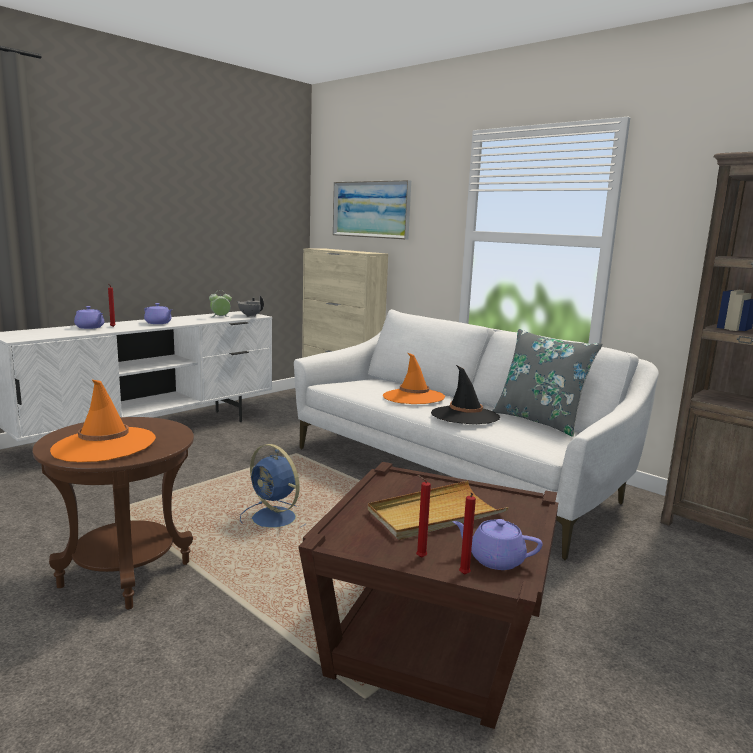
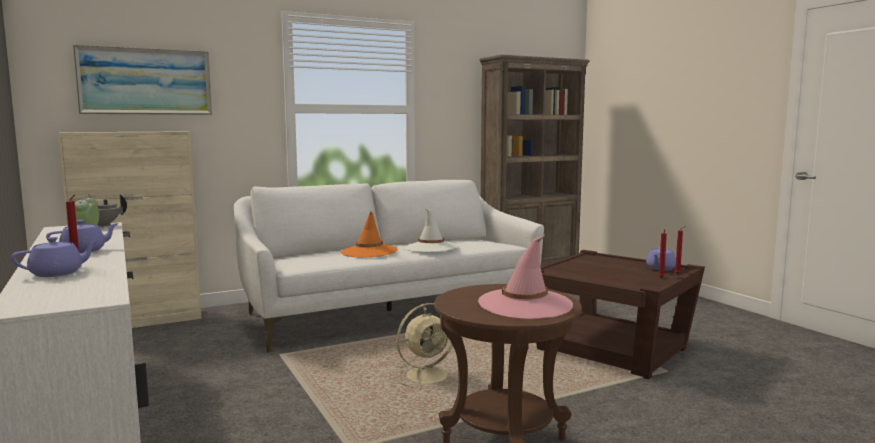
camera: 70 degrees left, 5 degrees down
(104, 445) = (525, 304): orange hat -> pink hat
(275, 519) = (428, 375): blue fan -> beige fan
(435, 514) = (607, 270): beige tray -> none
(465, 416) = (431, 248): black hat -> white hat
(539, 421) = (448, 239): grey pillow -> none

